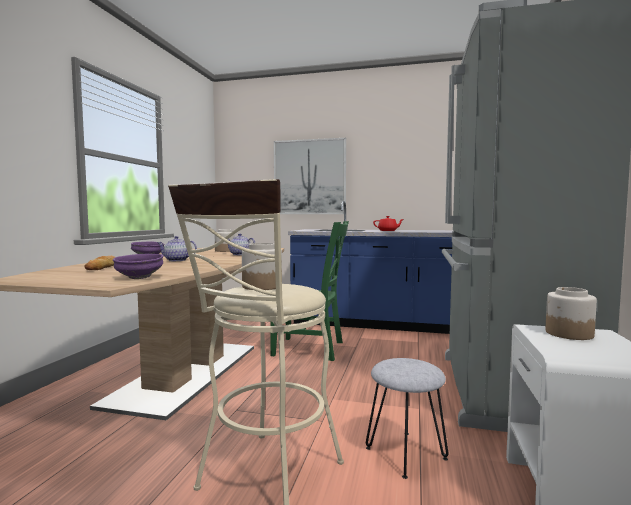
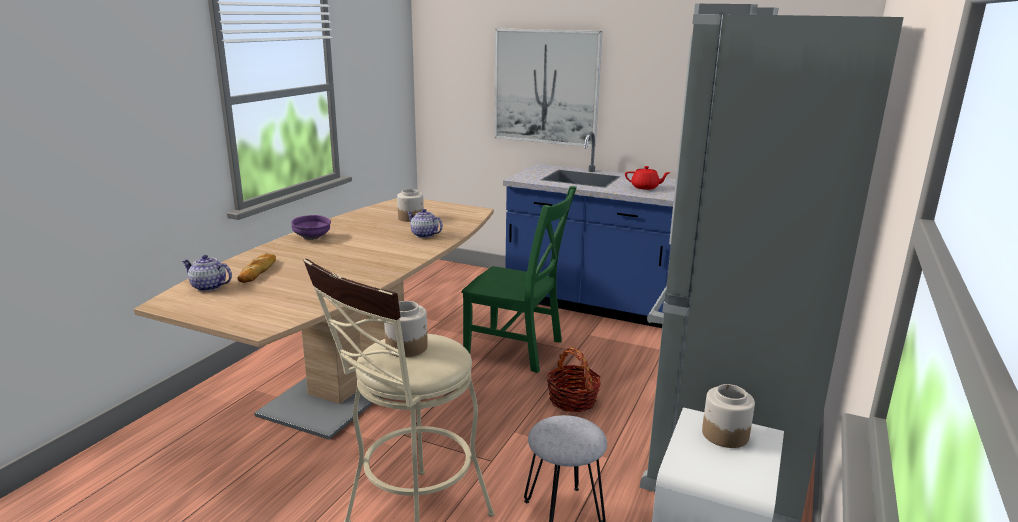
camera: 10 degrees right, 15 degrees up
(139, 278) = (290, 310): purple bowl -> none
(176, 260) = (342, 253): teapot -> teapot (208, 287)
(369, 375) = (572, 400): none -> basket

